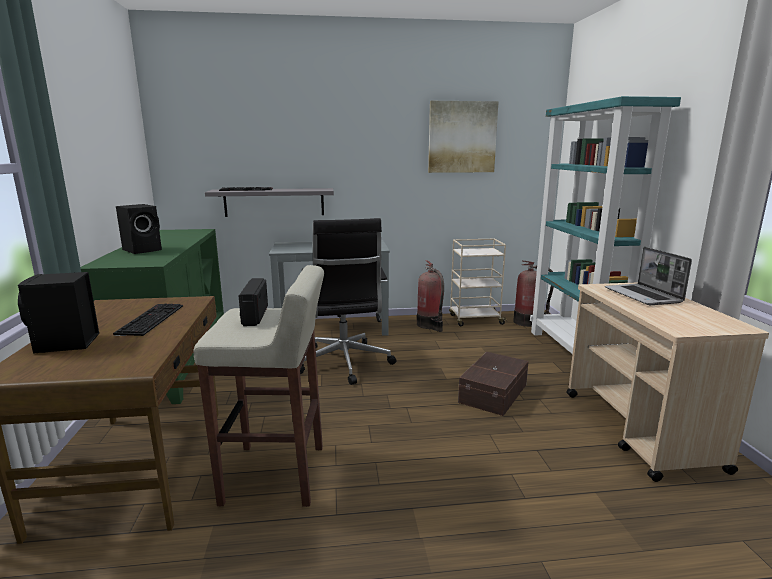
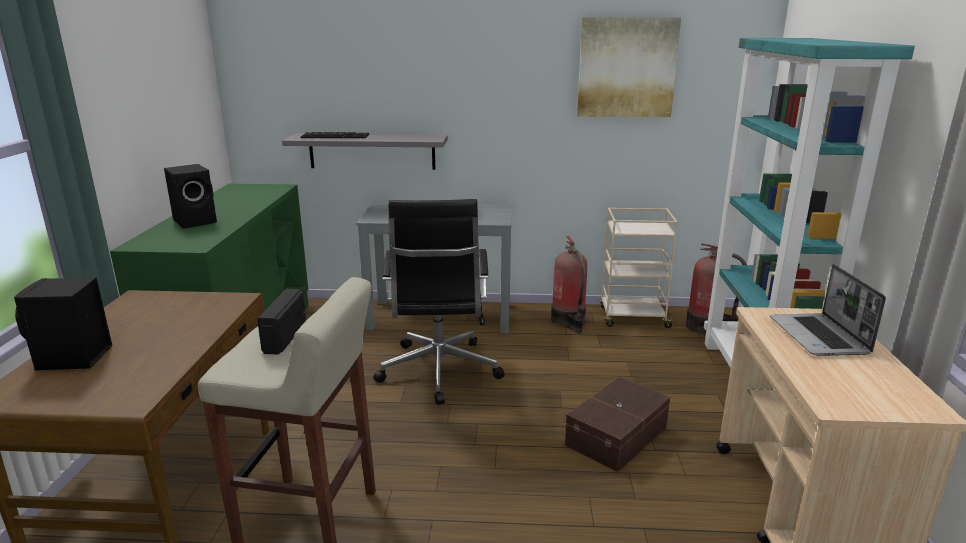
camera: 10 degrees right, 5 degrees up
(150, 319) = (175, 327): keyboard -> none

